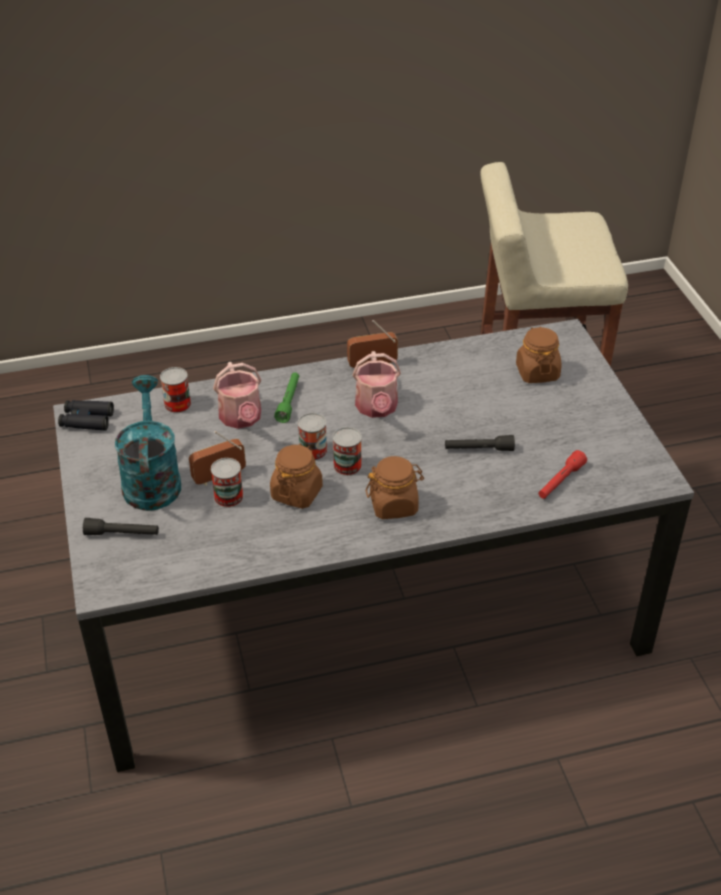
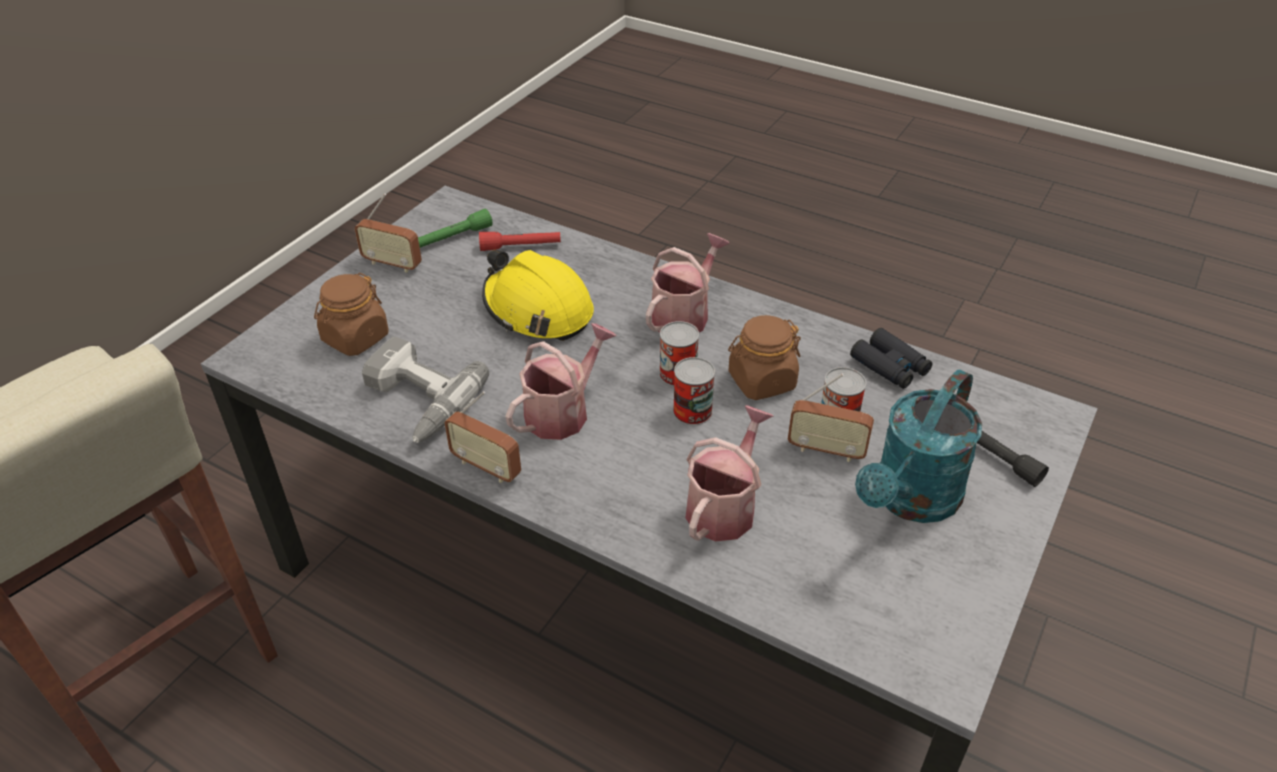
camera: 135 degrees left, 0 degrees up
(87, 420) = (937, 657): black binoculars -> black binoculars (890, 366)
(177, 404) = (785, 588): can -> none
(289, 401) = (643, 489): green flashlight -> green flashlight (454, 238)
(394, 505) = (684, 315): brown jar -> watering can
(452, 367) = (415, 401): none -> power drill
(479, 449) = (537, 310): black flashlight -> yellow hard hat
(604, 419) = (392, 264): none -> radio

